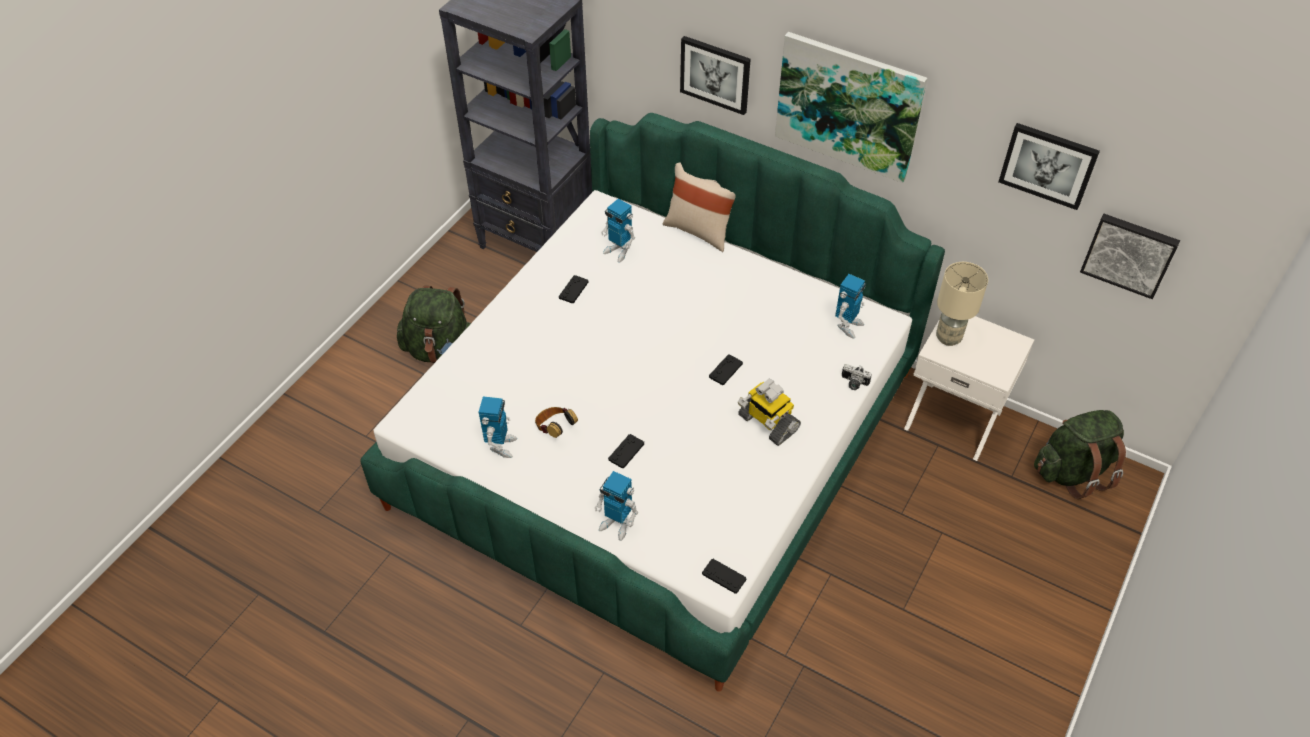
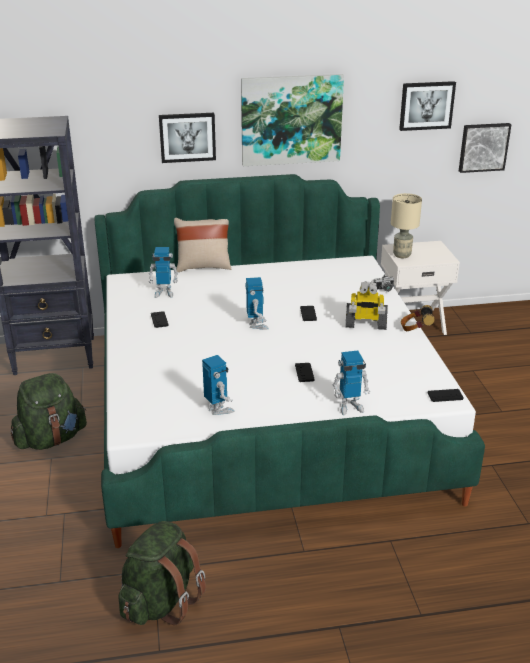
camera: 40 degrees left, 20 degrees down
(555, 429) = (243, 384): headphones -> headphones (415, 329)
(847, 326) = (346, 270): toy robot -> toy robot (257, 325)
(1073, 472) = (494, 317): green backpack -> green backpack (161, 601)

